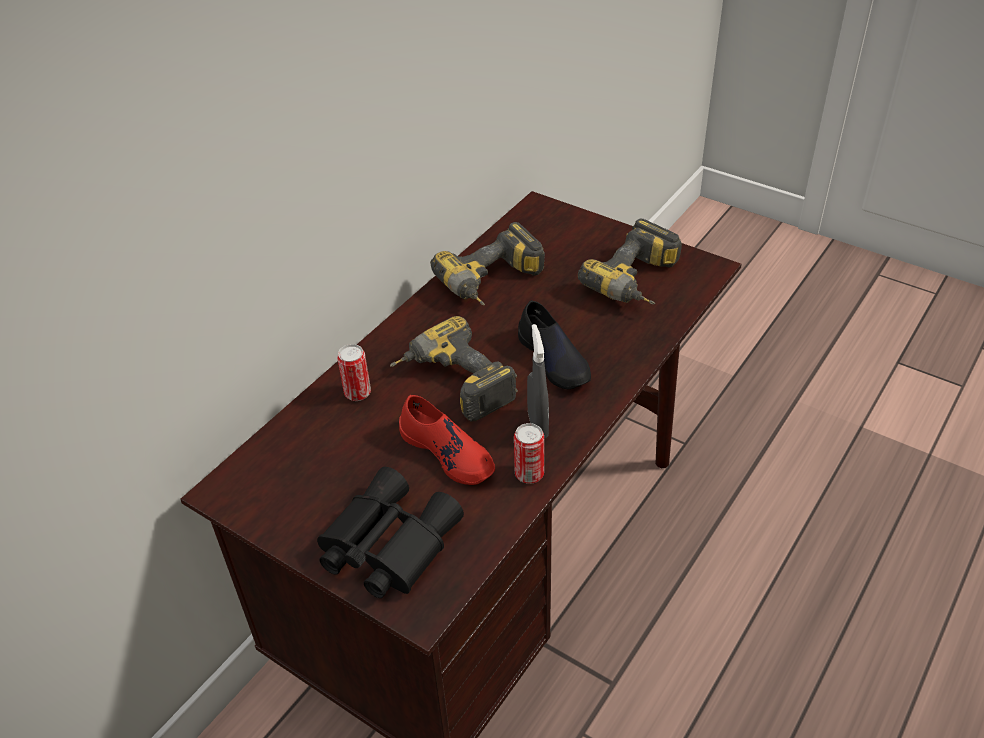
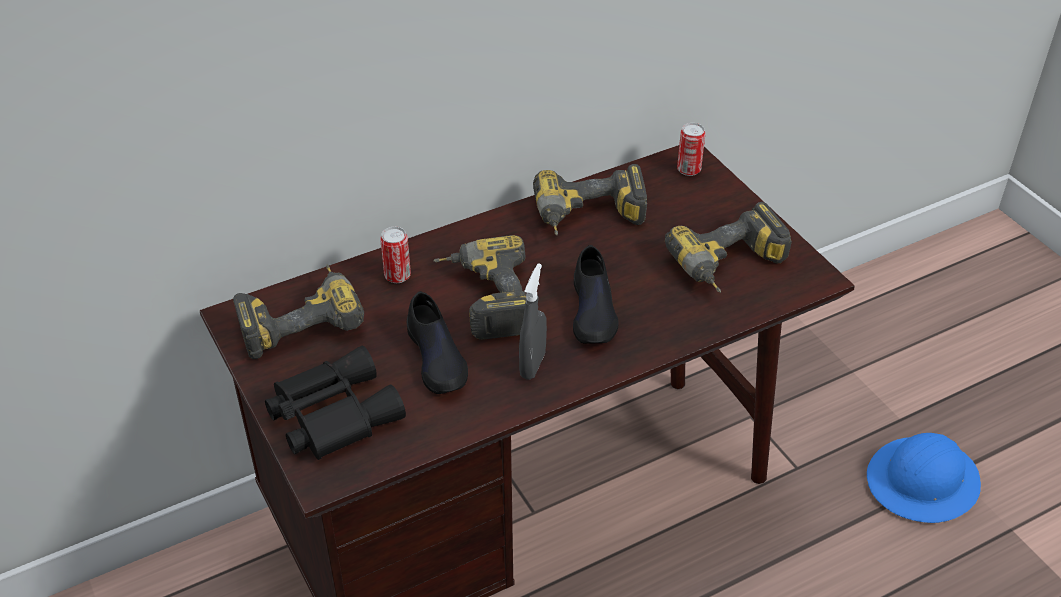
camera: 25 degrees right, 0 degrees up
(290, 468) = (299, 319): none -> power drill
(448, 453) = (437, 358): red shoe -> black shoe
(529, 474) = (493, 405): can -> can (689, 169)
(780, 416) = (923, 482): none -> blue hard hat

